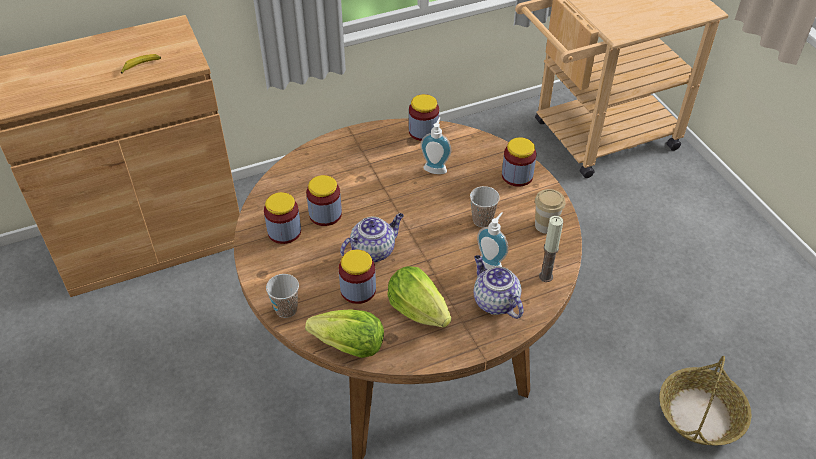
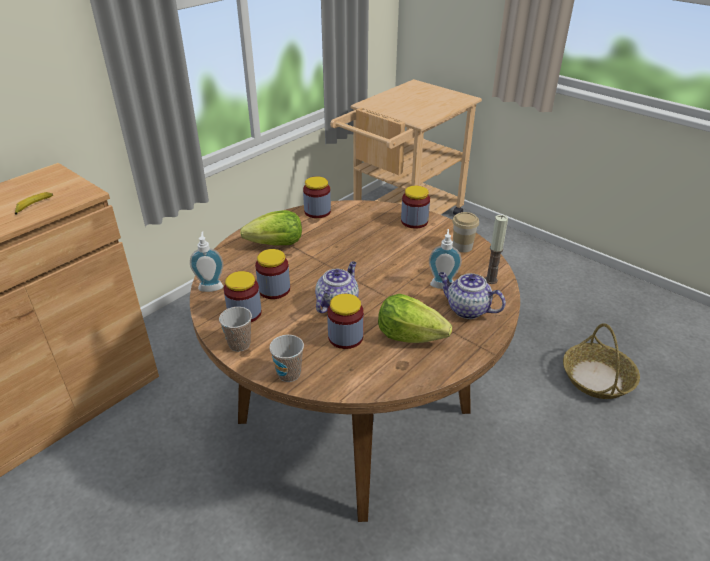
camera: 25 degrees left, 10 degrees down
(350, 347) = (371, 384): lettuce -> lettuce (276, 244)
(435, 168) = (346, 232): soap dispenser -> soap dispenser (211, 286)
(482, 220) = (411, 257): cup -> cup (239, 344)

